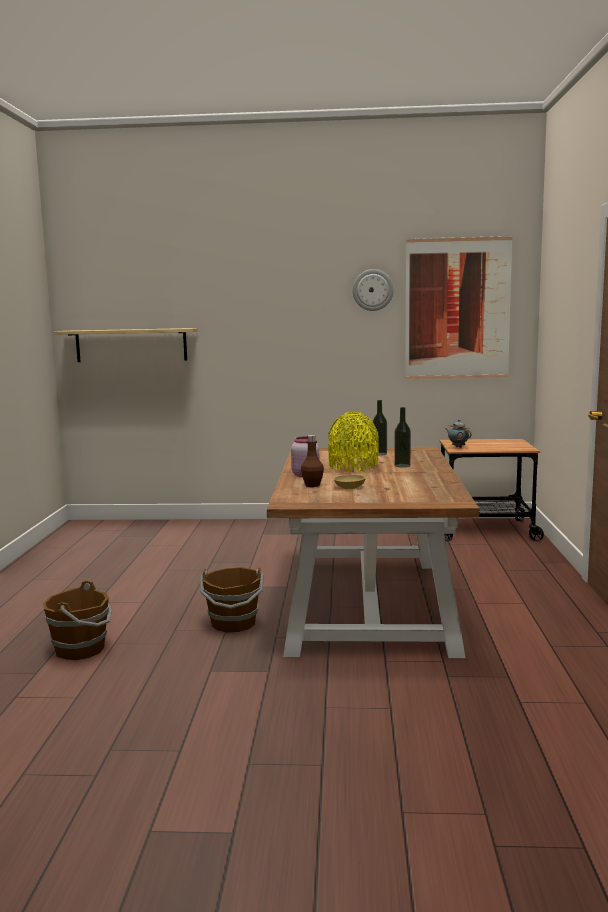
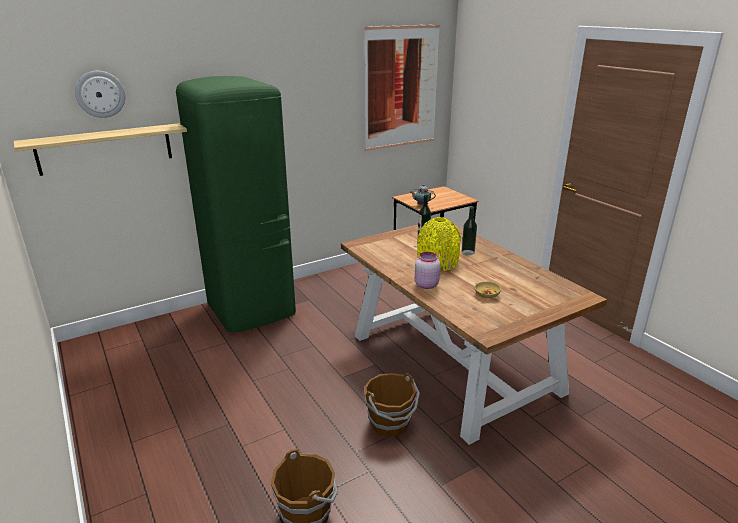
camera: 35 degrees left, 15 degrees up
(237, 531) = (253, 310): none -> green fridge
(312, 485) = (457, 299): brown bottle -> none
(373, 290) = (339, 74): wall clock -> wall clock (100, 94)

